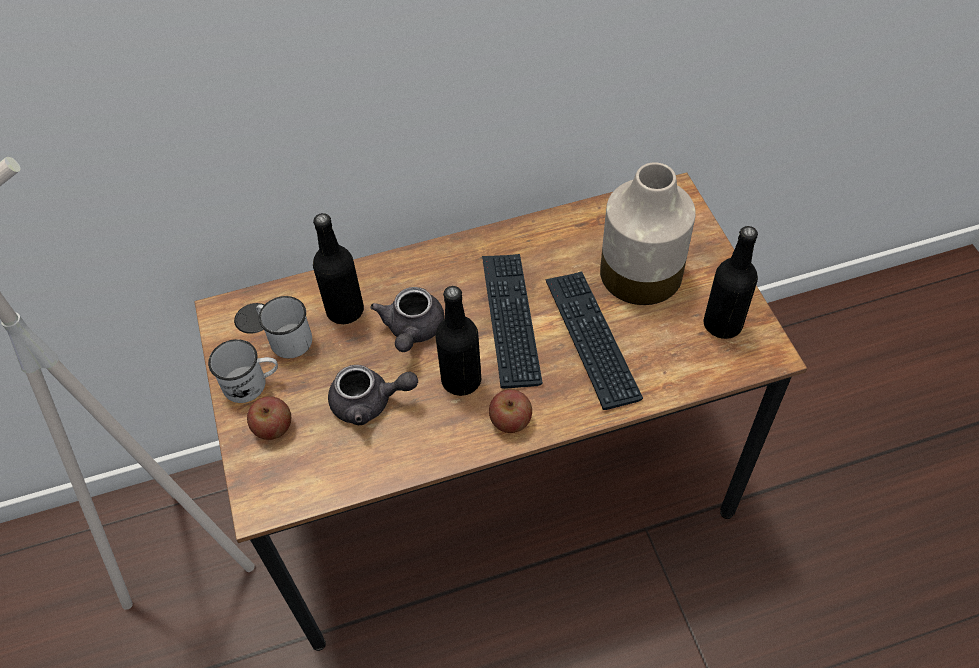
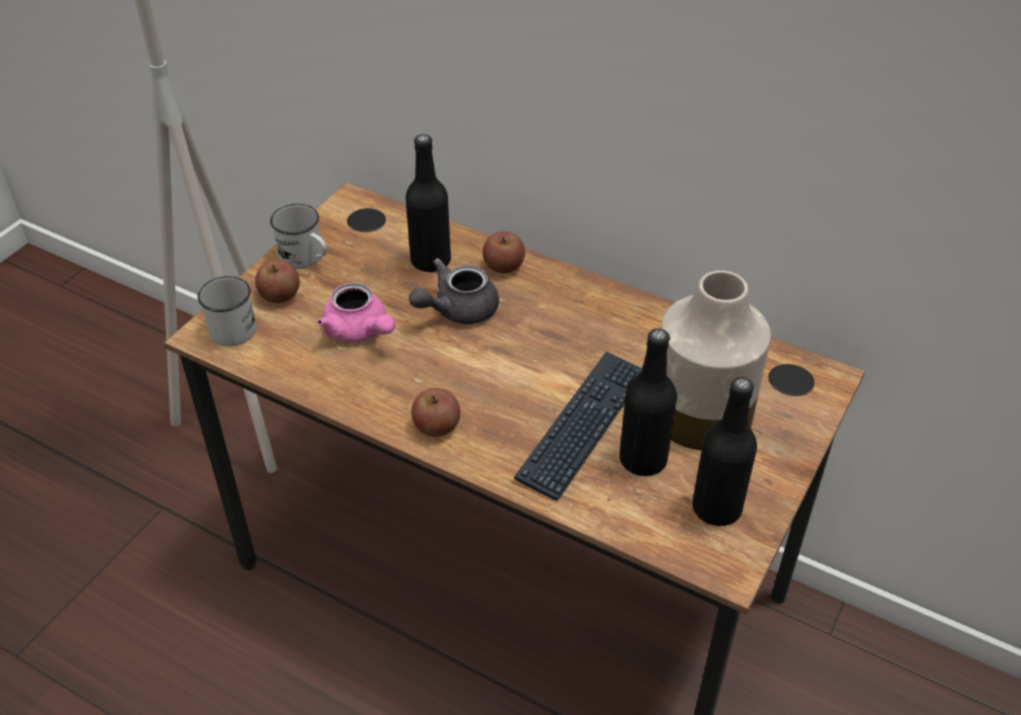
camera: 45 degrees right, 10 degrees down
(286, 338) = (367, 247): white mug -> white mug (233, 325)
(370, 403) = (360, 332): grey teapot -> pink teapot
(399, 274) = (503, 266): none -> apple
(461, 380) = (442, 370): black bottle -> black bottle (643, 460)
(510, 320) = (539, 360): keyboard -> none

